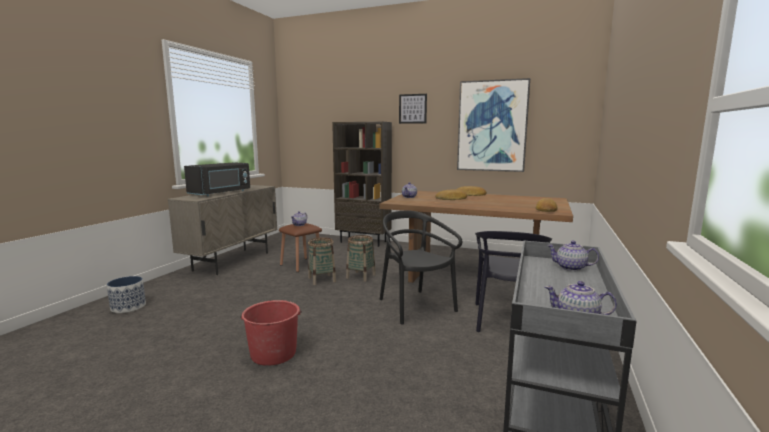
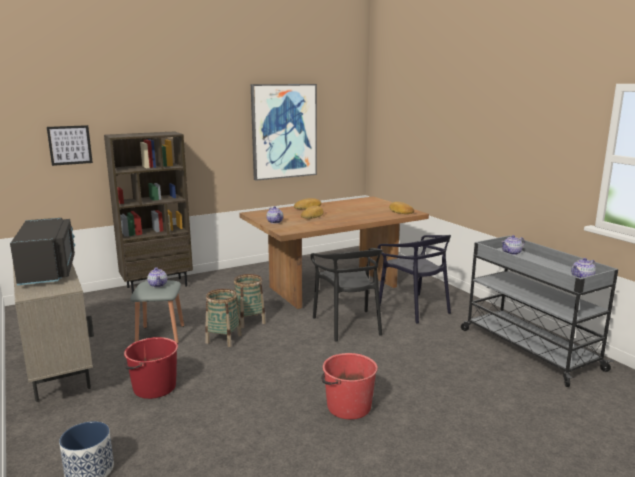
camera: 50 degrees left, 5 degrees up
(234, 287) = (154, 387): none -> red bucket
(301, 265) = (160, 335): brown stool -> grey stool
(412, 108) = (198, 114): picture -> picture (70, 145)
(415, 306) = (348, 325): black chair -> black chair turned 120 degrees counterclockwise

